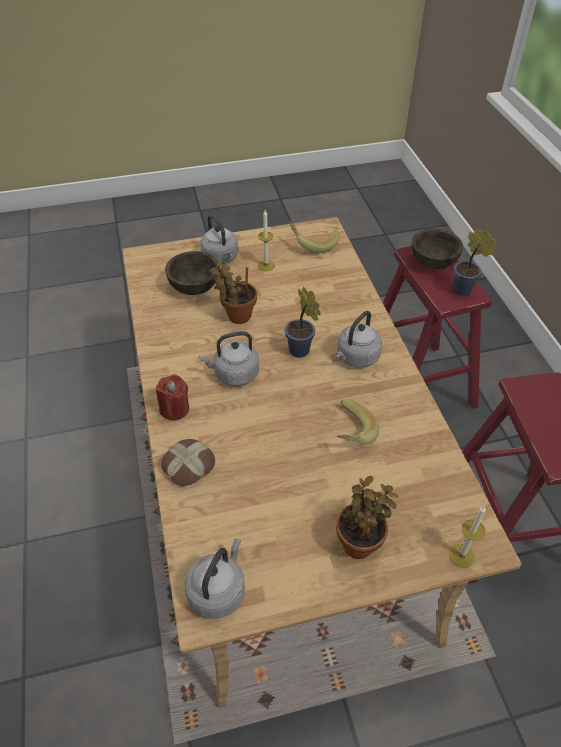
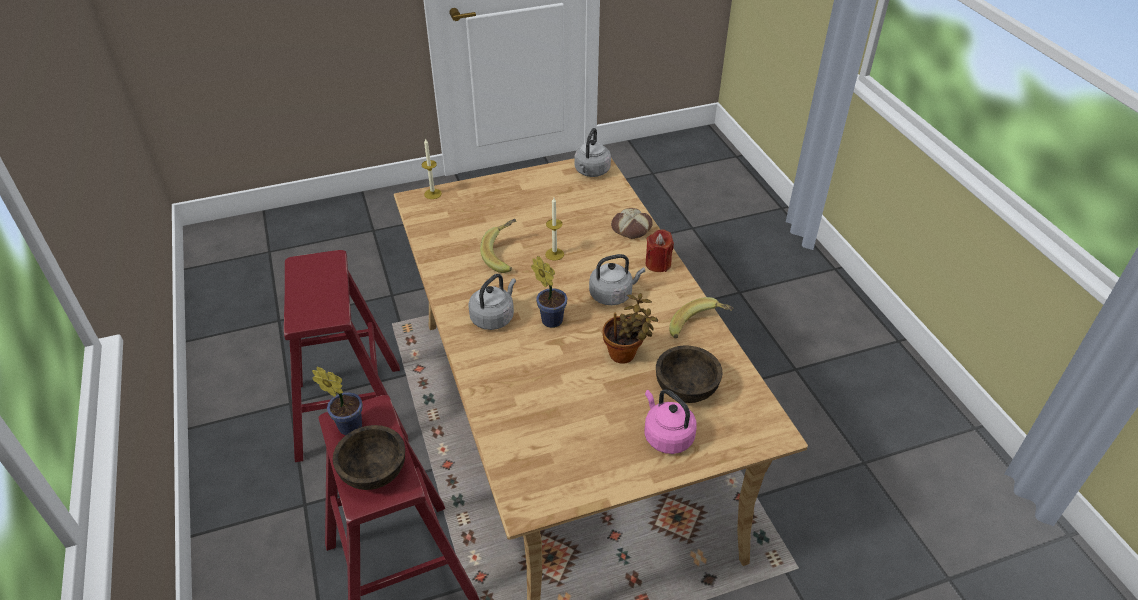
camera: 175 degrees right, 5 degrees down
(221, 258) = (666, 436): grey kettle -> pink kettle
(266, 265) = (604, 427): candle -> candle (554, 254)
(313, 243) = (543, 471): banana -> banana (699, 329)
(360, 542) = (500, 196): potted plant -> none

